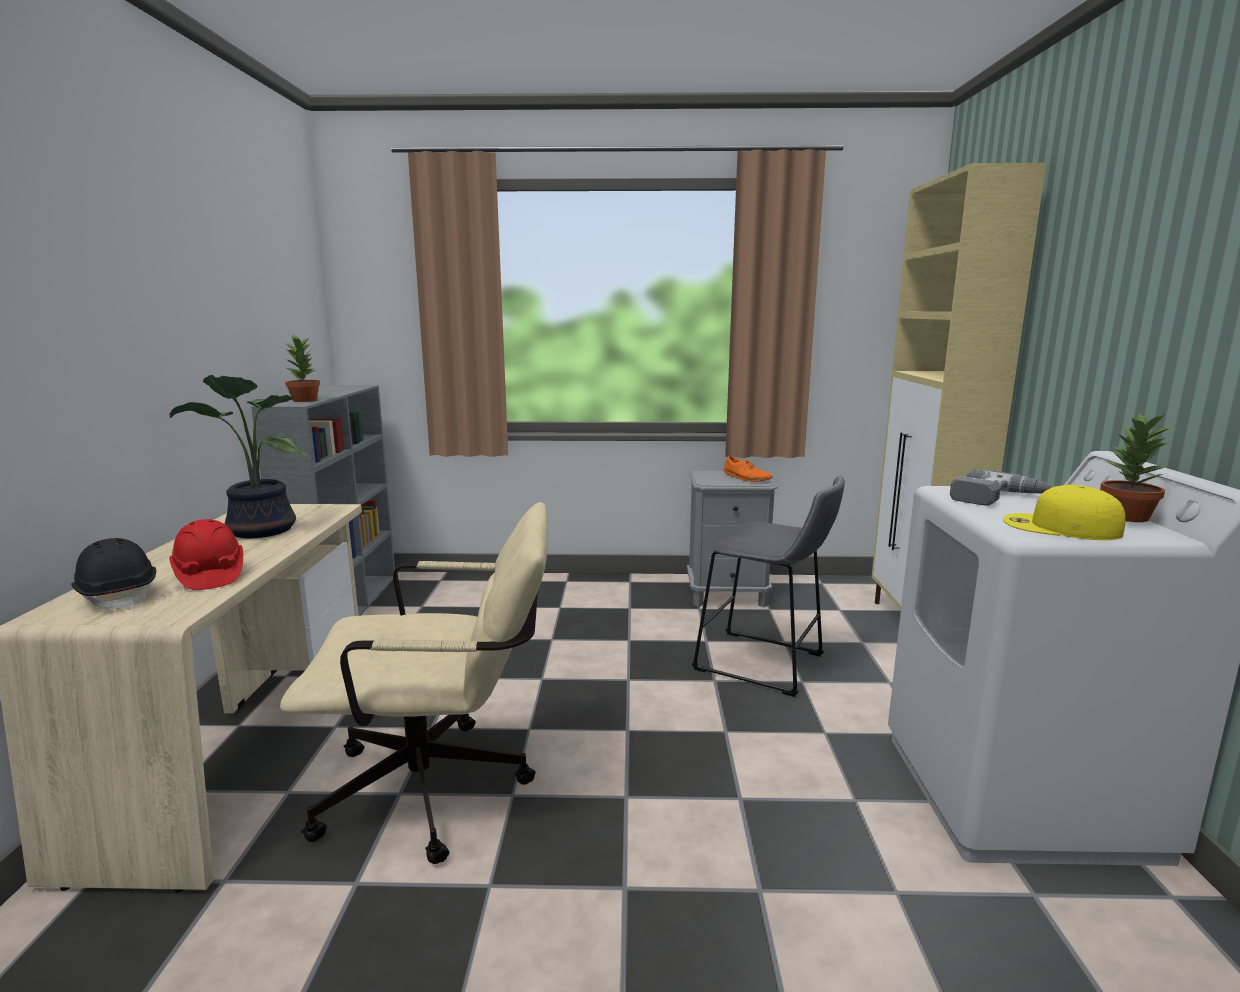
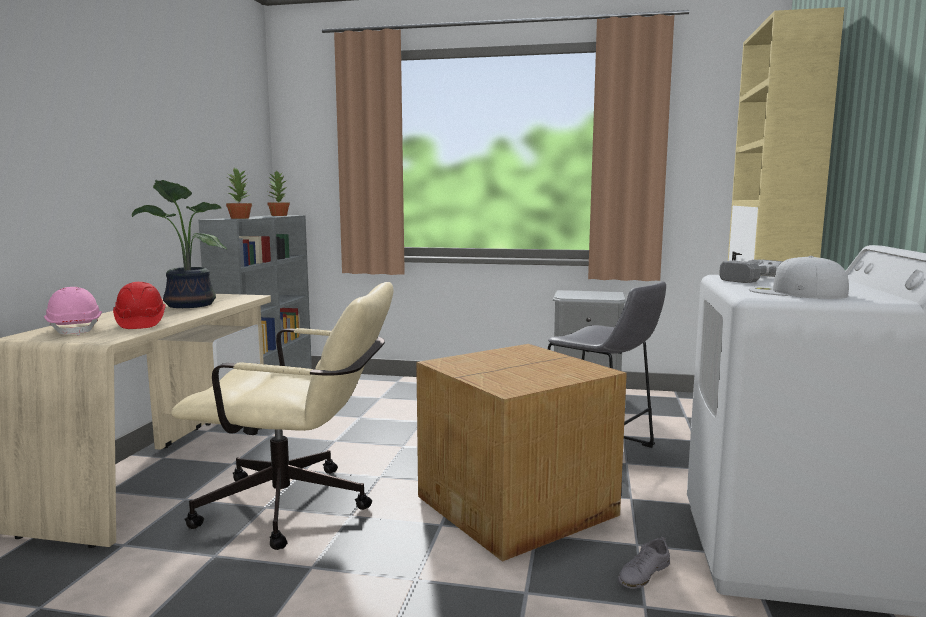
camera: 10 degrees right, 5 degrees down
(119, 596) = (75, 330): black hard hat -> pink hard hat
(706, 757) = (519, 506): none -> cardboard box
(747, 478) = (602, 295): orange shoe -> none
(877, 843) = (643, 573): none -> grey shoe
(1059, 527) = (795, 292): yellow cap -> white cap
(1126, 517) = (865, 289): potted plant -> potted plant (278, 215)

